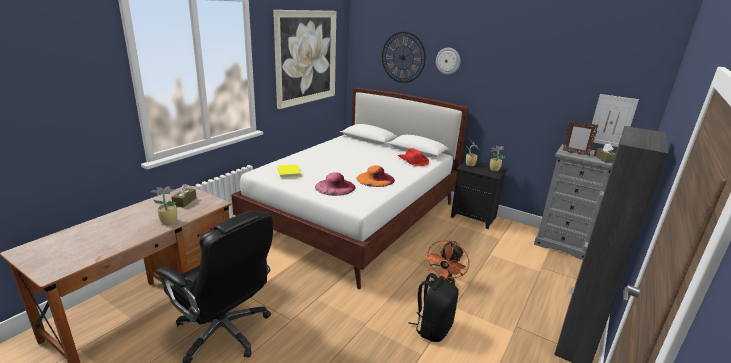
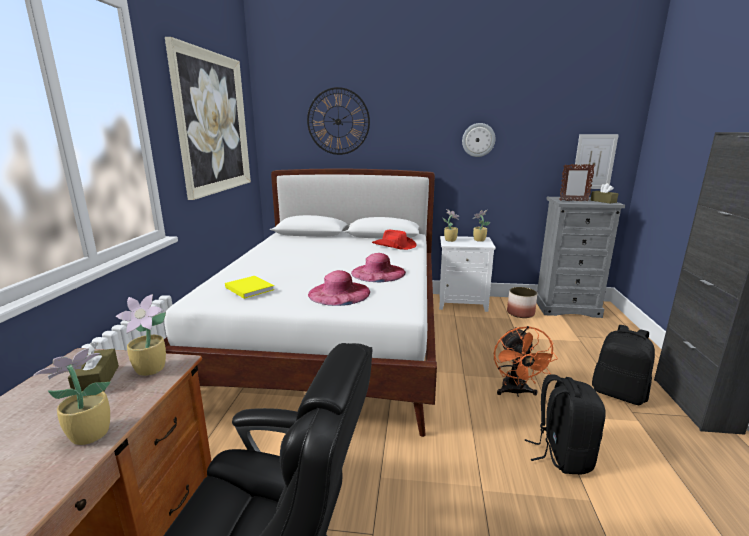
camera: 25 degrees left, 5 degrees down
(207, 203) = (152, 369): none -> potted plant
(375, 179) = (378, 272): orange hat -> pink hat
(448, 61) = (400, 119): wall clock -> wall clock (478, 140)
(475, 217) = (462, 303): black nightstand -> white nightstand
(514, 237) = (520, 313): none -> planter
(522, 313) = (619, 393): none -> black backpack

